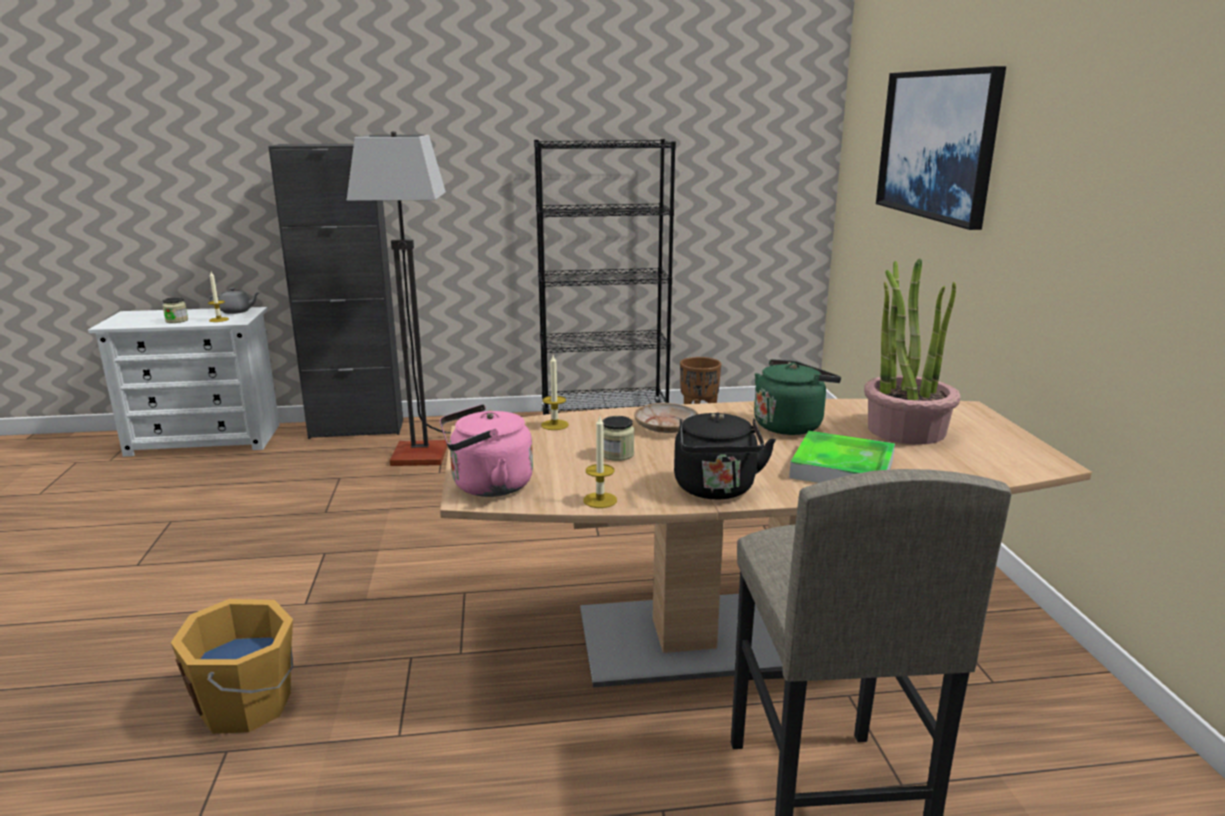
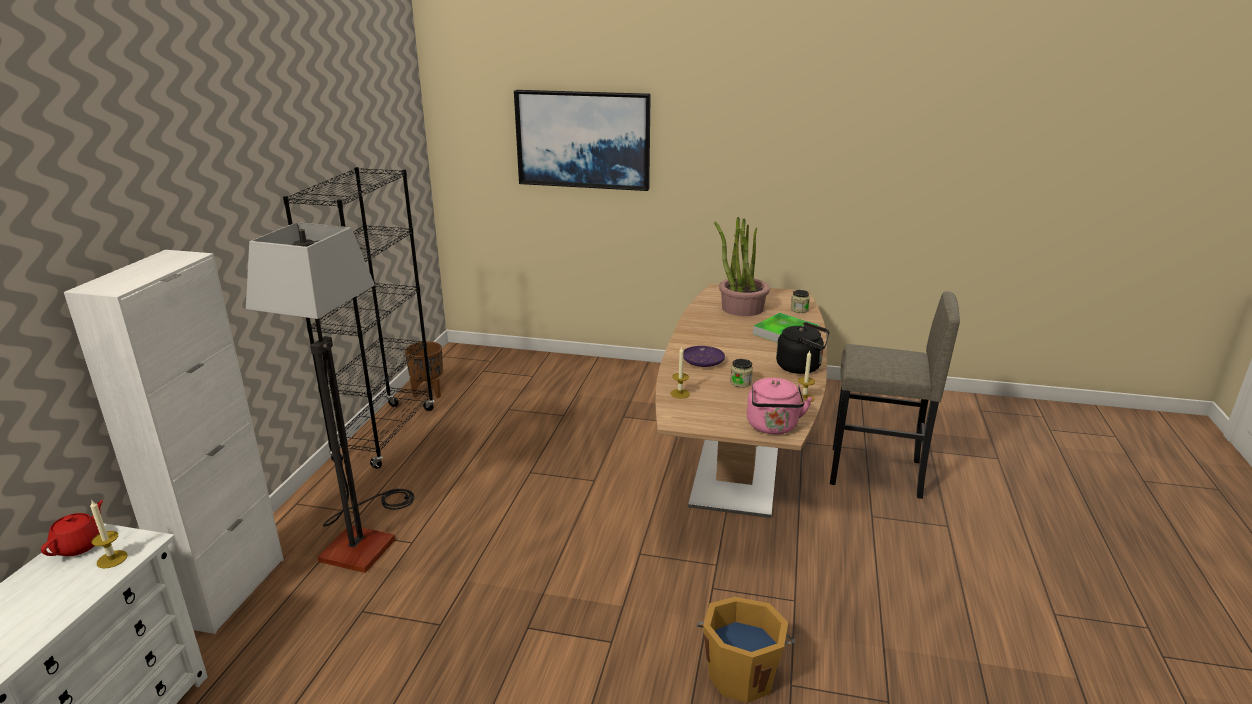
camera: 70 degrees left, 5 degrees up
(177, 320) = (61, 599): jar -> jar (799, 310)
(236, 311) = (80, 545): grey teapot -> red teapot
(357, 429) = (230, 591): black cabinet -> white cabinet
(666, 426) = (703, 361): beige plate -> purple plate
(790, 425) = (720, 331): green kettle -> none

